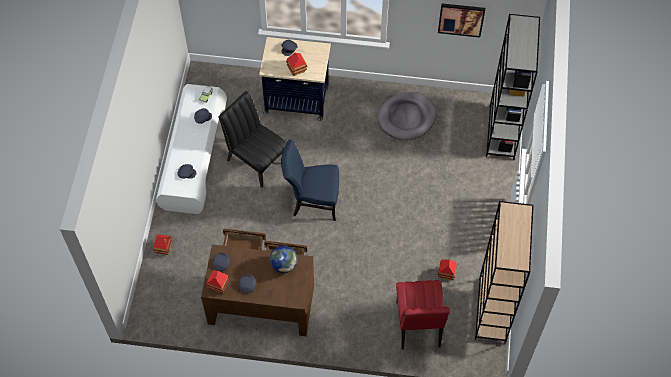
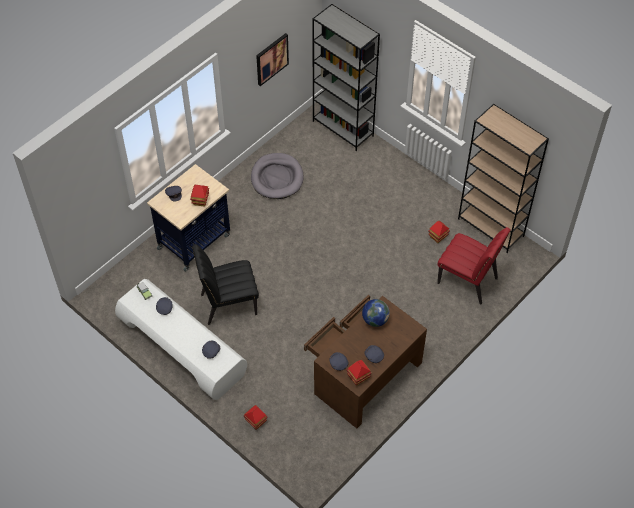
camera: 55 degrees left, 5 degrees down
(312, 201) = (300, 286): blue chair -> none

